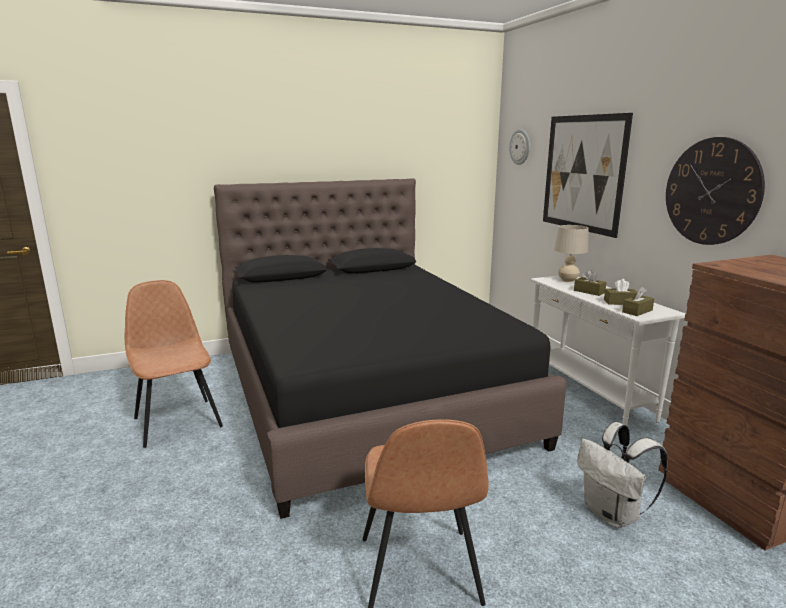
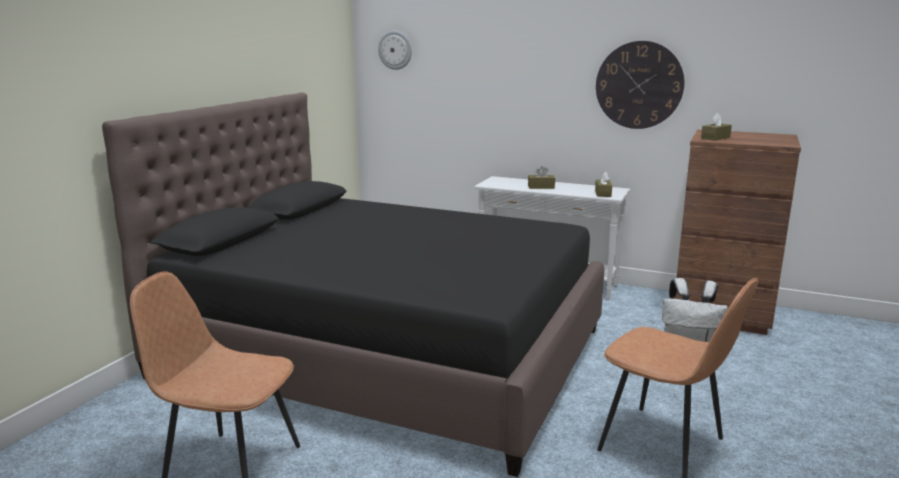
camera: 45 degrees left, 0 degrees up
(568, 280) = (504, 181): beige table lamp -> none
(583, 173) = (493, 75): picture -> none
(620, 302) = (578, 190): brown tissue box -> brown tissue box (715, 138)

